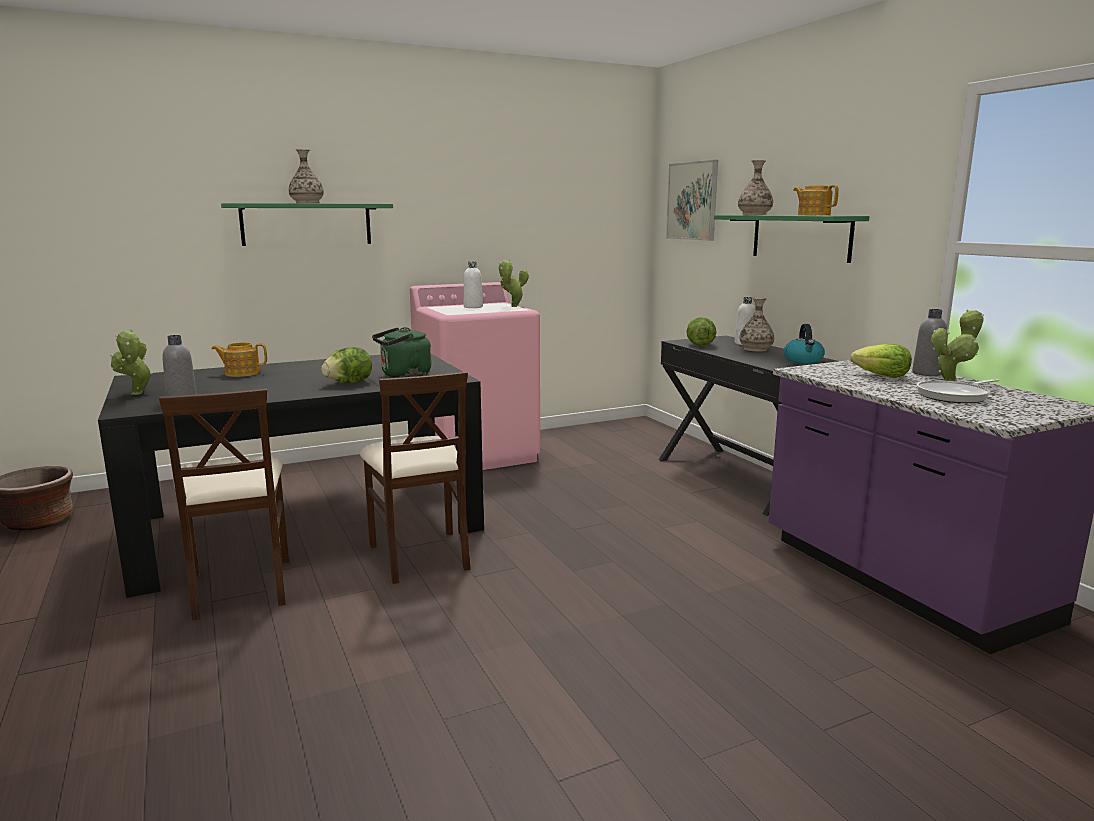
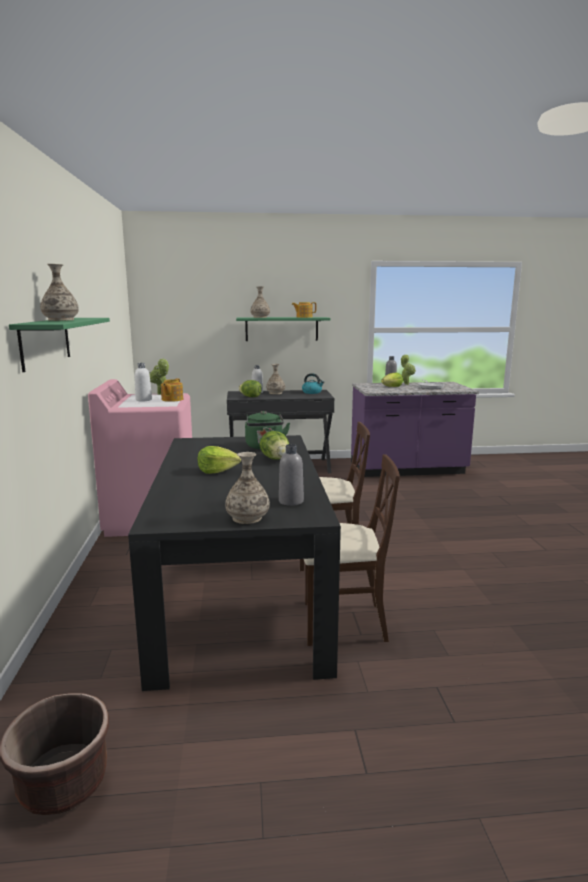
camera: 70 degrees left, 0 degrees up
(137, 394) = (247, 518): potted plant -> vase
(242, 373) = (193, 485): teapot -> teapot (172, 399)
(294, 373) = (217, 471): none -> lettuce
(692, 201) = (179, 308): picture -> none

